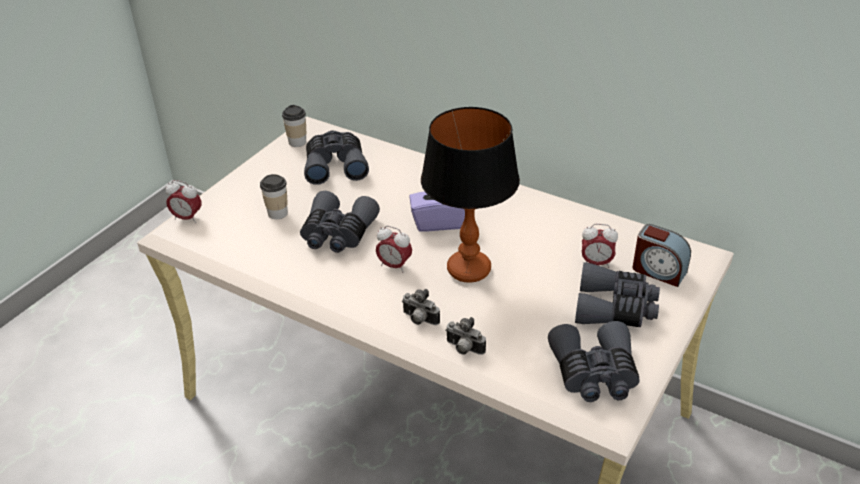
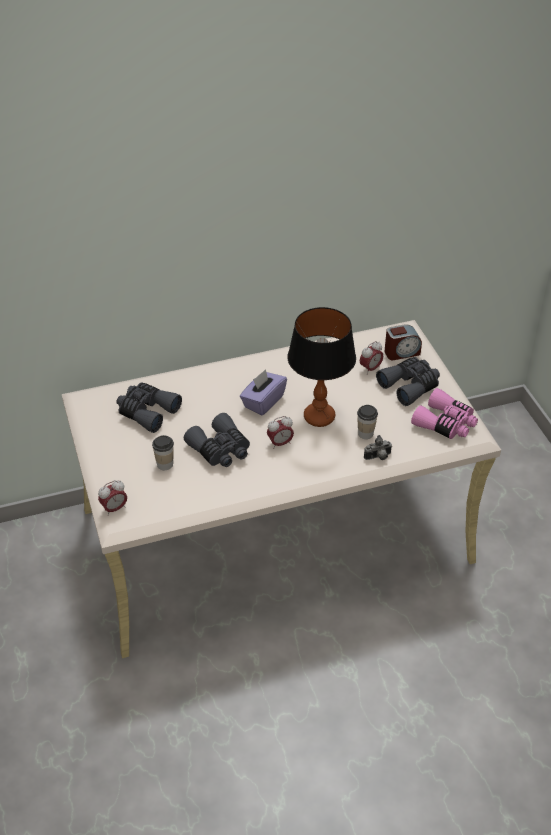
camera: 50 degrees left, 5 degrees up
(297, 142) = (95, 414): cup -> cup (365, 433)
(419, 320) = (337, 460): camera -> none
(594, 373) = (445, 423): grey binoculars -> pink binoculars

